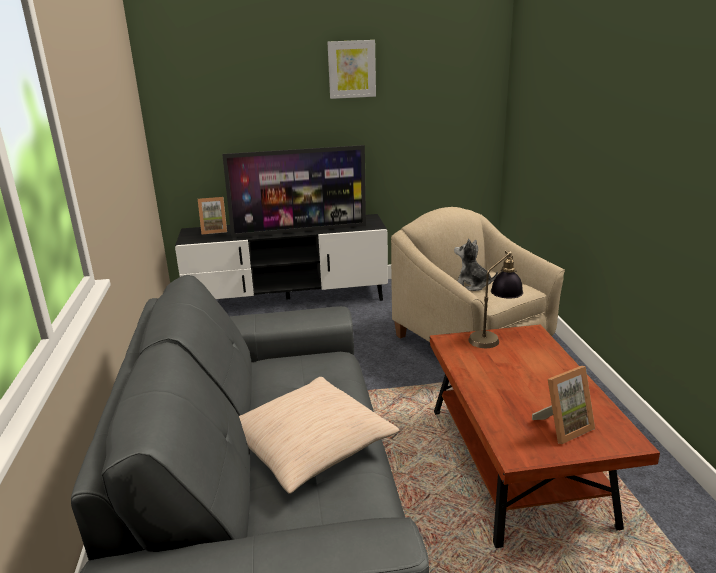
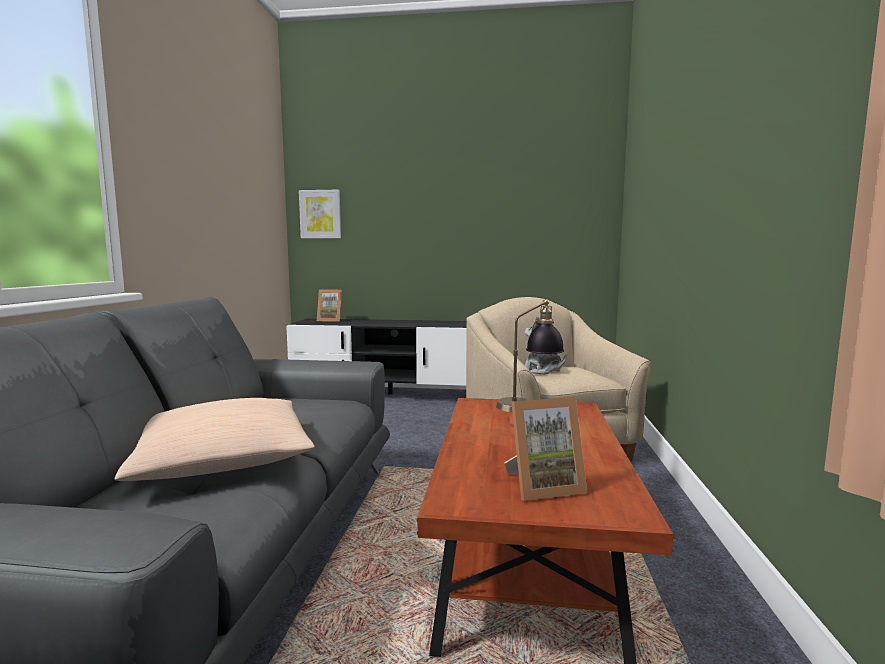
camera: 15 degrees right, 15 degrees down
(300, 231) = (402, 324): television -> none
(351, 69) = (467, 183): picture -> picture (320, 214)

